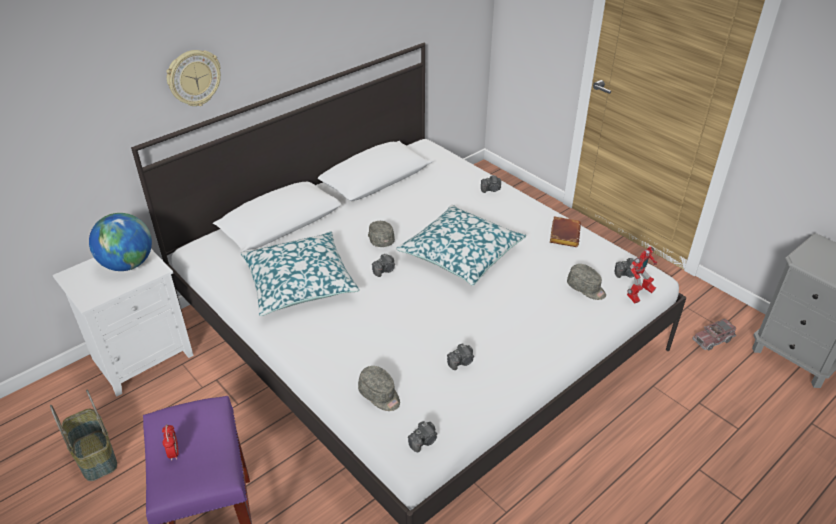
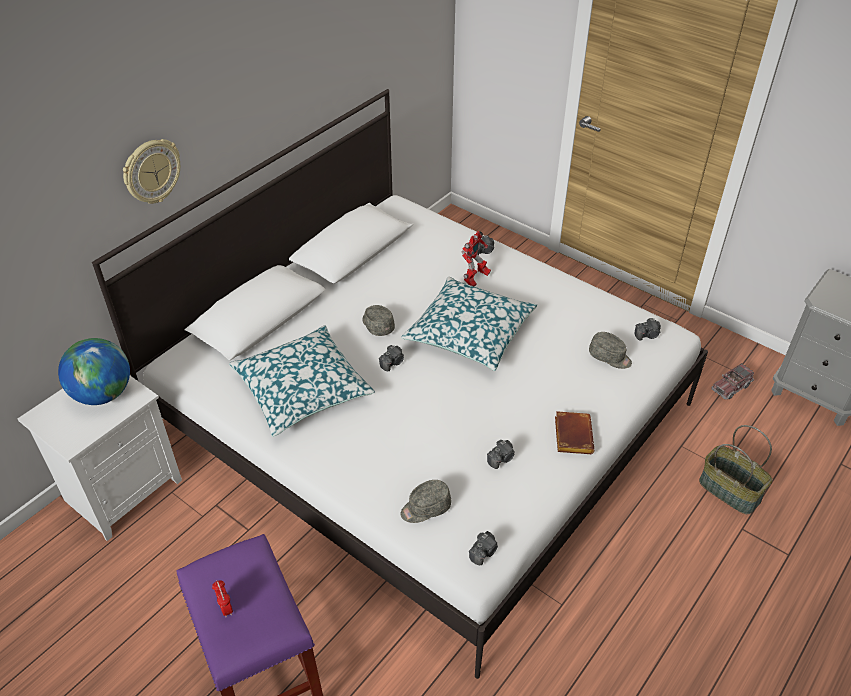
camera: 10 degrees left, 5 degrees up
(96, 455) = (103, 613): basket -> basket (730, 490)
(380, 395) = (425, 508): grey cap -> grey cap turned 120 degrees clockwise
(563, 234) = (572, 296): brown book -> brown book (571, 435)
(638, 296) = (664, 358): toy robot -> toy robot (475, 279)

